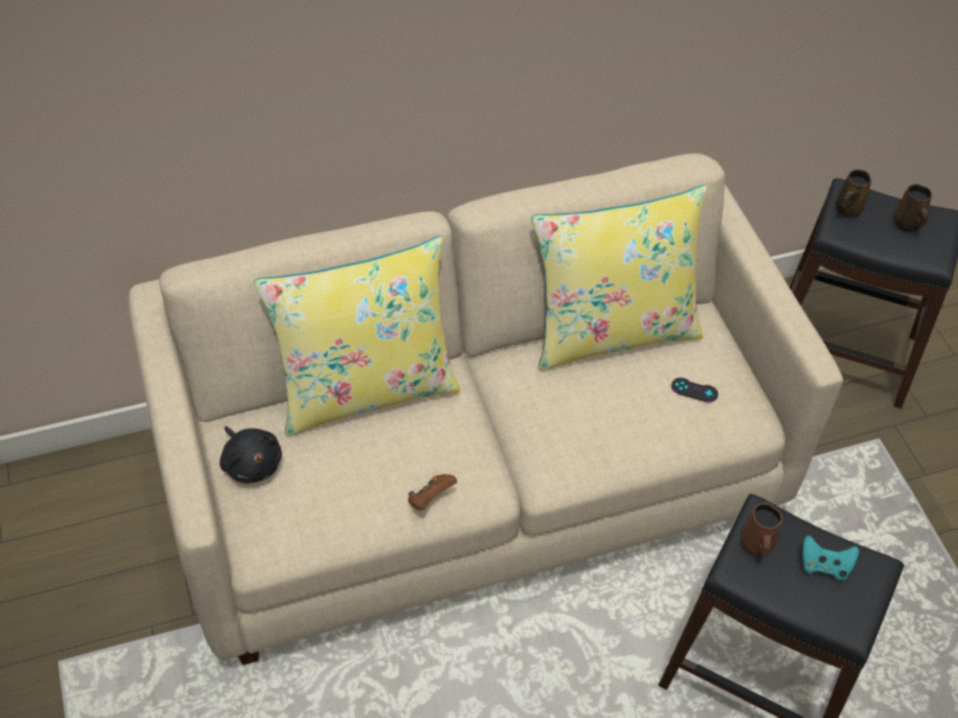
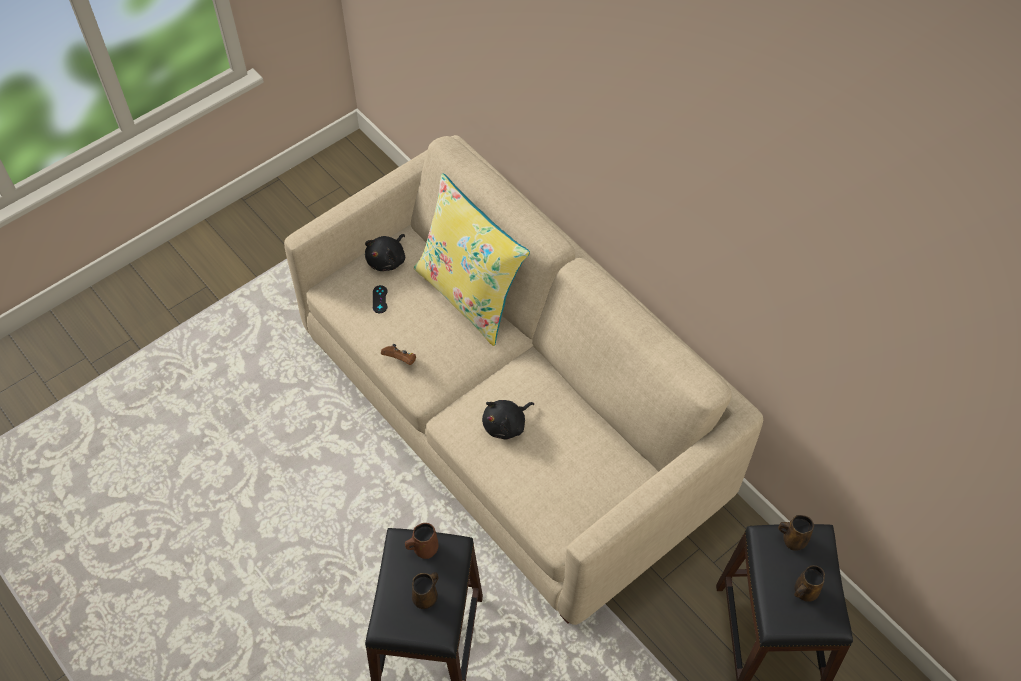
camera: 70 degrees right, 5 degrees up
(581, 418) = (506, 424): none -> black plush toy
(612, 331) = (595, 420): yellow pillow -> none
(694, 390) = (565, 488): black game controller -> black game controller (380, 299)
(824, 566) = (426, 597): turquoise game controller -> brown mug

